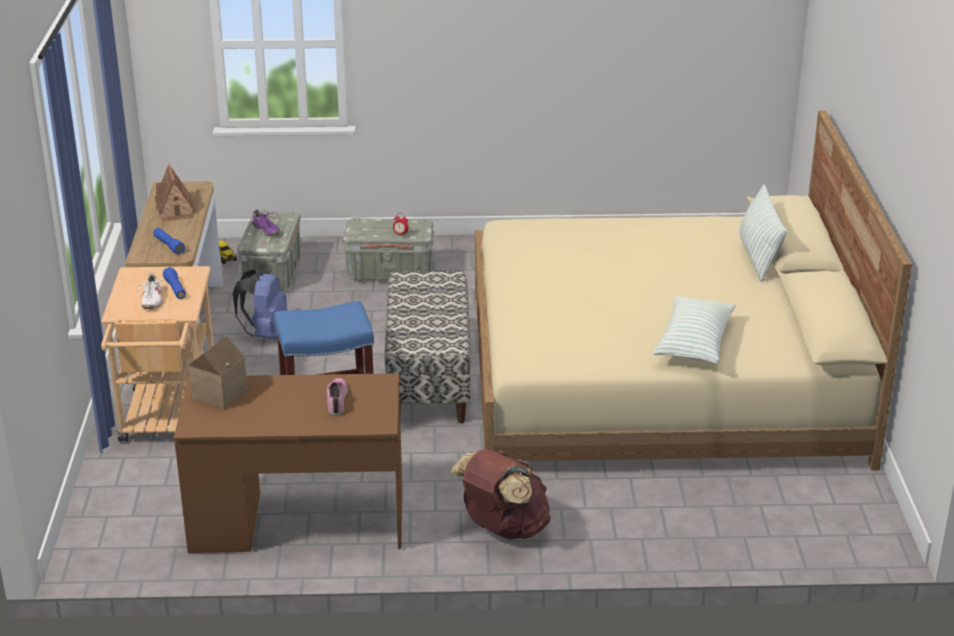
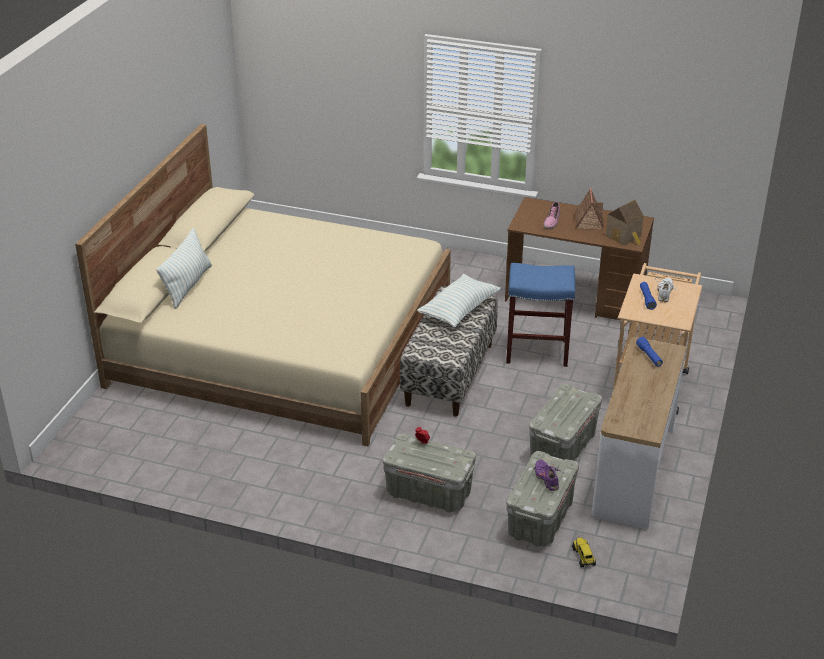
camera: 160 degrees left, 5 degrees up
(175, 209) = (640, 399): toy house -> toy house (588, 221)
(265, 333) = (563, 447): blue backpack -> grey storage box
(503, 529) = (456, 269): brown backpack -> none
(694, 343) = (302, 234): pillow -> pillow (459, 310)

